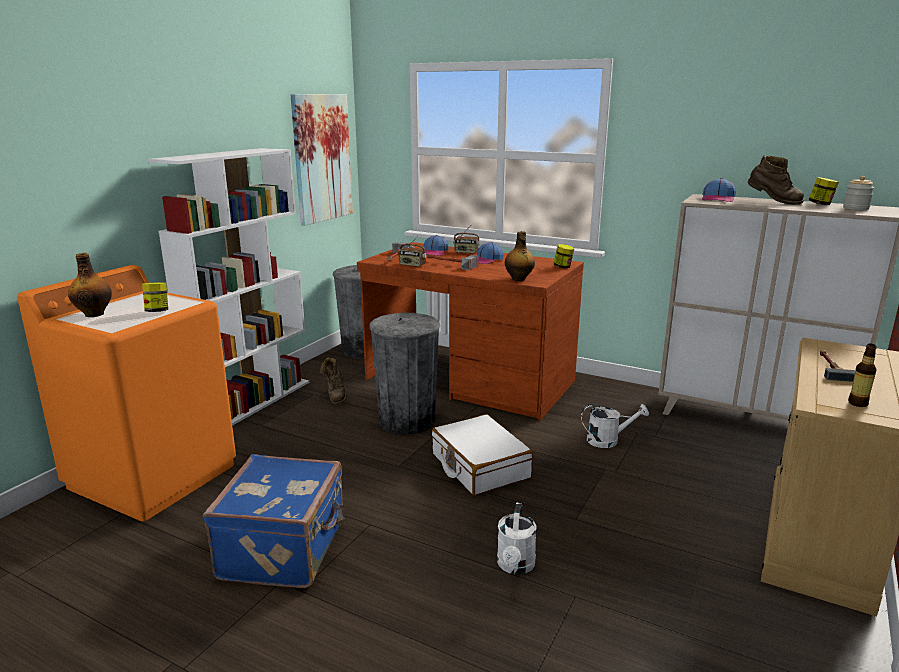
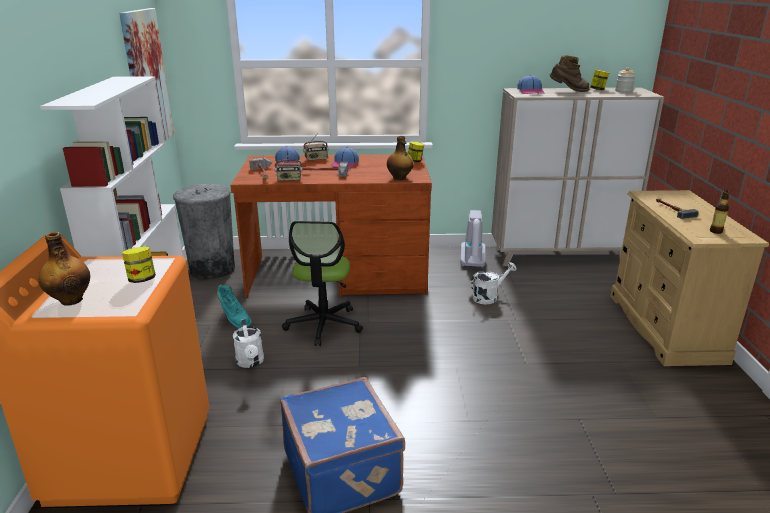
camera: 30 degrees left, 5 degrees up
(336, 396) = (234, 320): brown boot -> turquoise boot
(407, 421) = (323, 325): grey trash can -> office chair
(479, 466) = (422, 346): white suitcase -> none
(515, 566) = (524, 413): white watering can -> white watering can (251, 362)
(623, 406) = (472, 267): none -> vacuum cleaner

